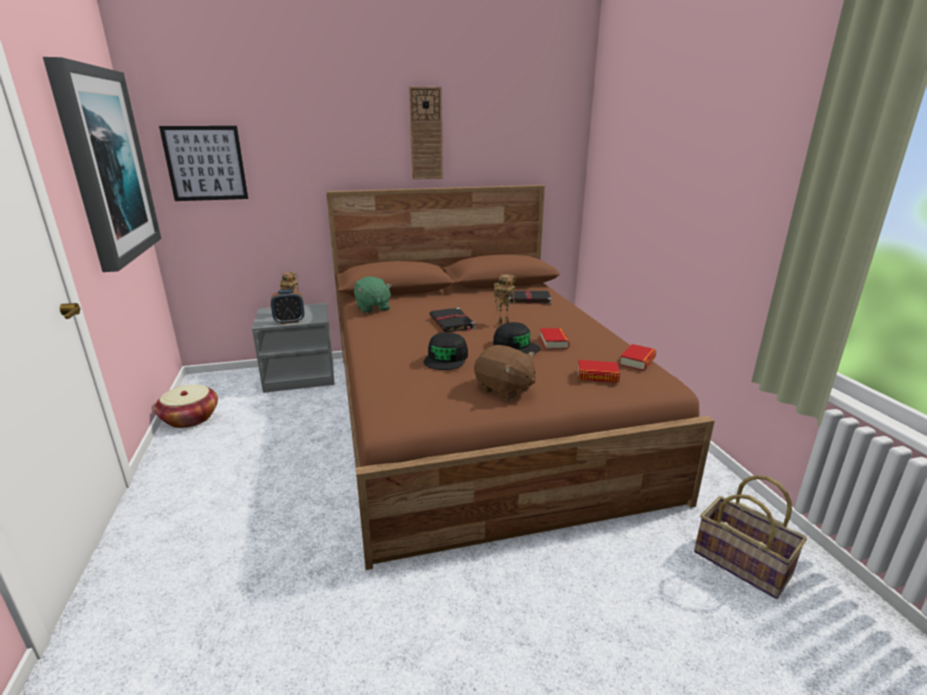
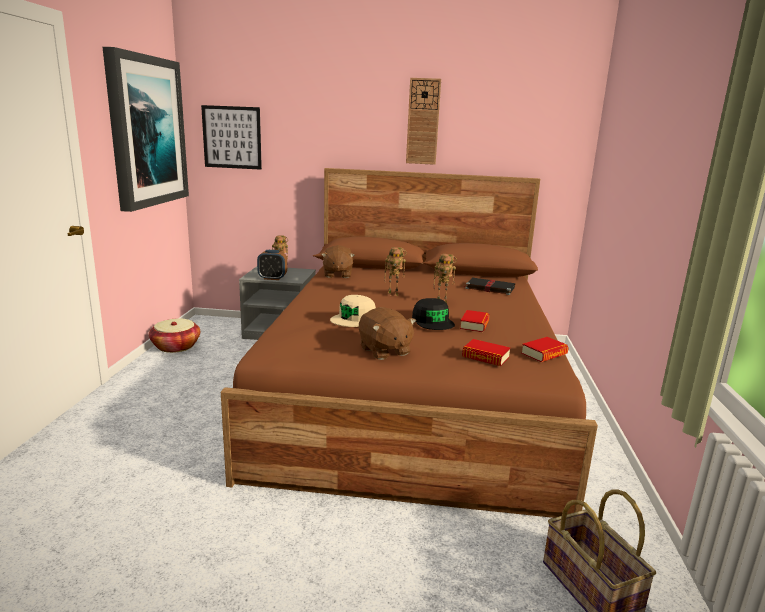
camera: 20 degrees right, 5 degrees down
(372, 308) = (337, 274): green plush toy -> brown plush toy
(446, 358) = (354, 318): black cap -> beige cap
(452, 322) = (393, 295): black book -> toy robot

